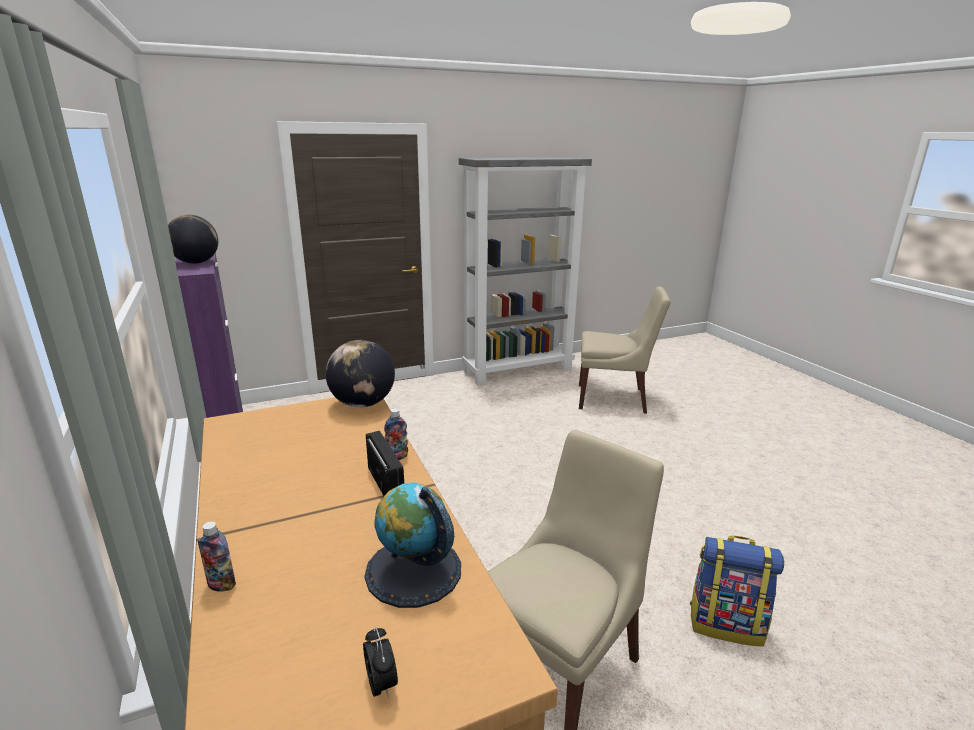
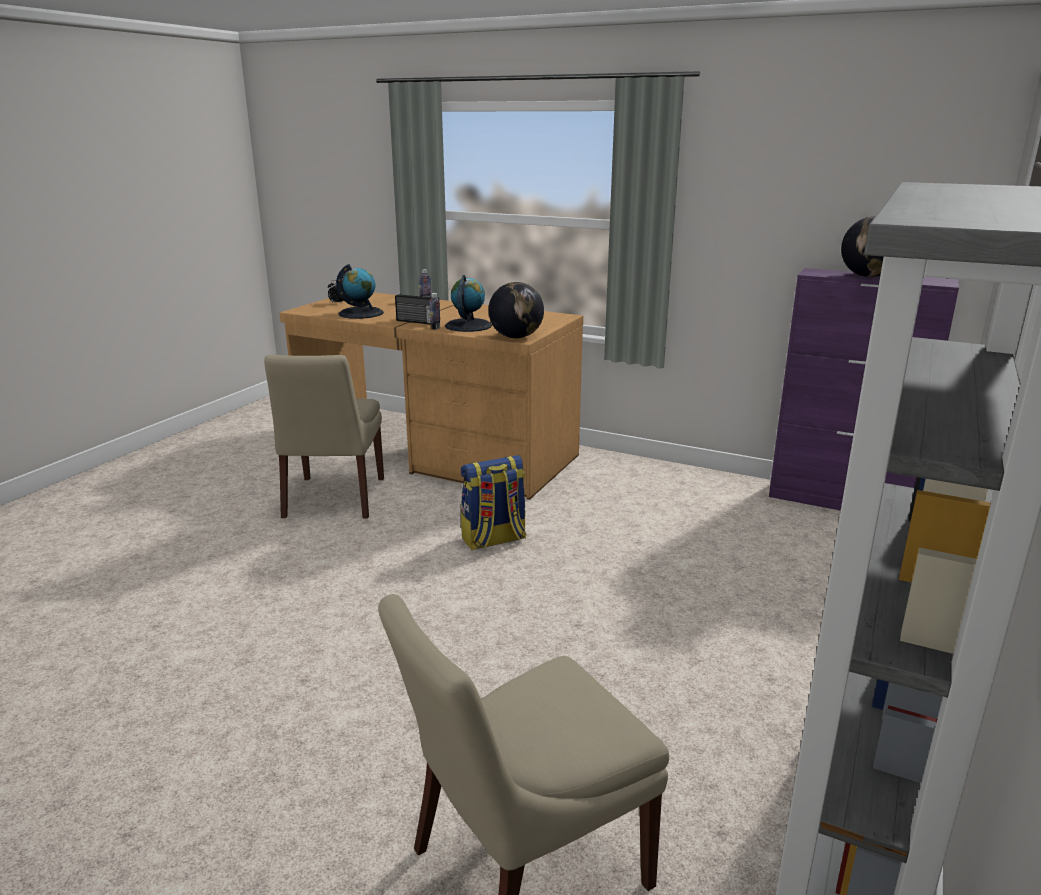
camera: 140 degrees right, 0 degrees up
(354, 446) = (468, 325): none -> globe
(726, 624) = (212, 559): backpack -> backpack (493, 540)

